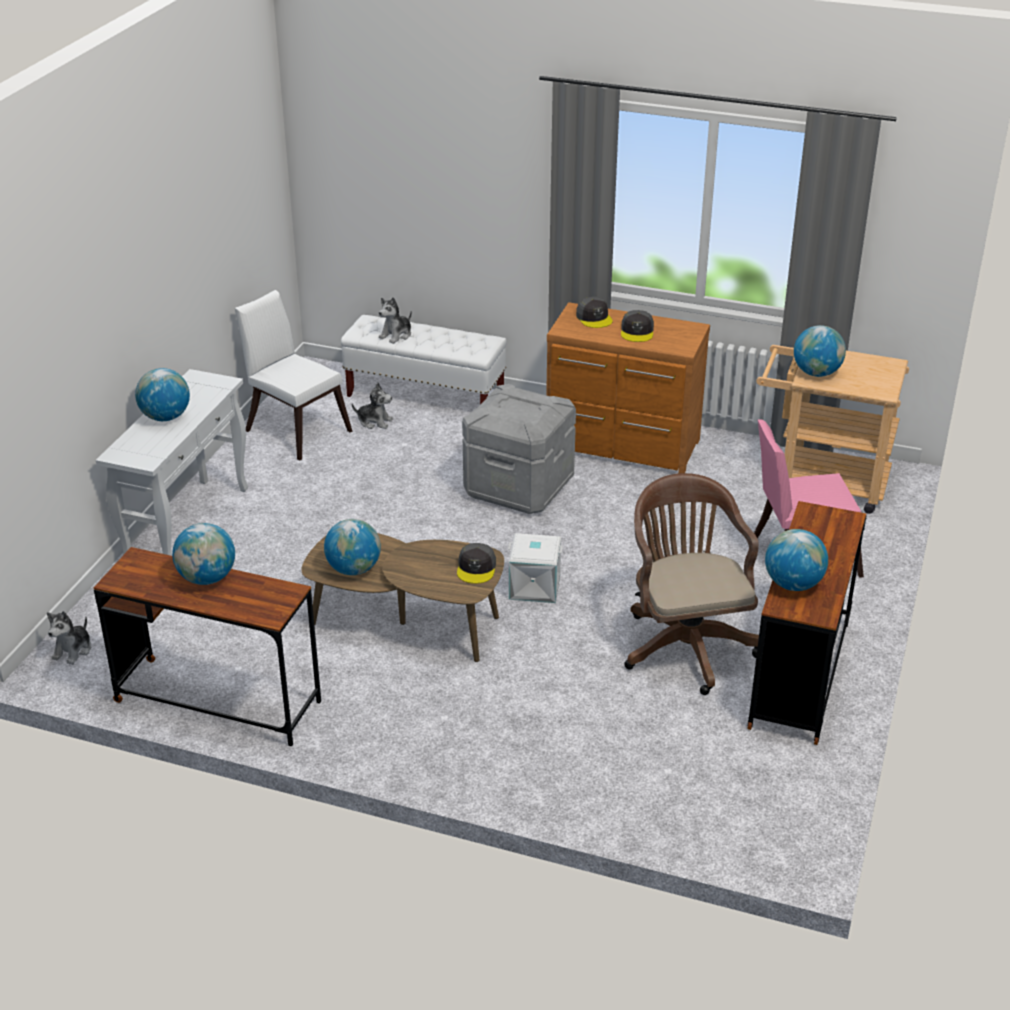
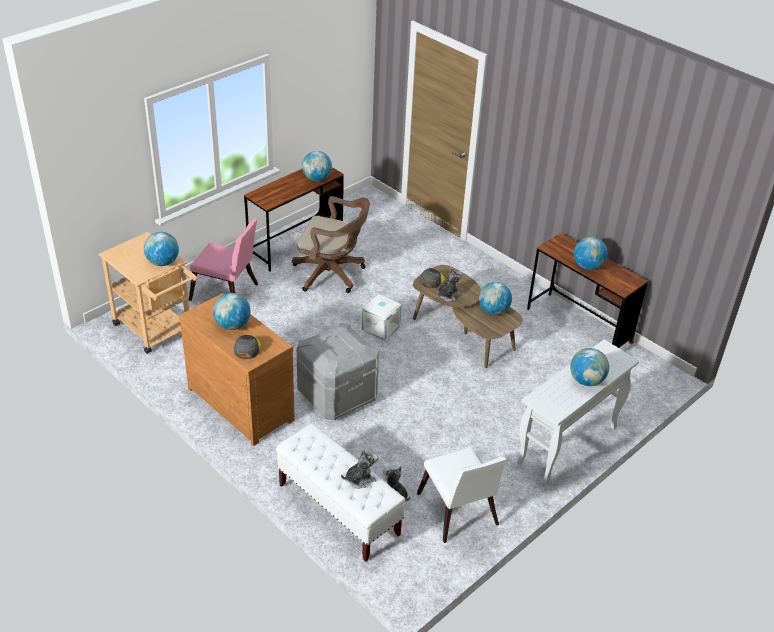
camera: 155 degrees left, 5 degrees up
(73, 650) = (652, 380): plush toy -> plush toy (448, 295)
(637, 332) = (232, 325): grey cap -> globe
(685, 644) = (332, 274): brown office chair -> brown office chair turned 90 degrees counterclockwise

